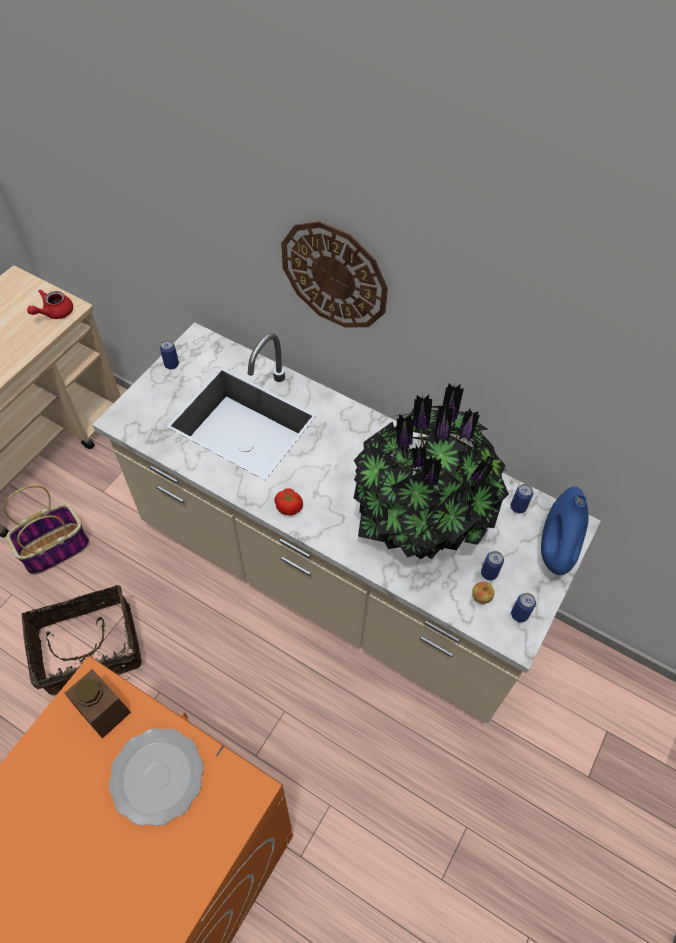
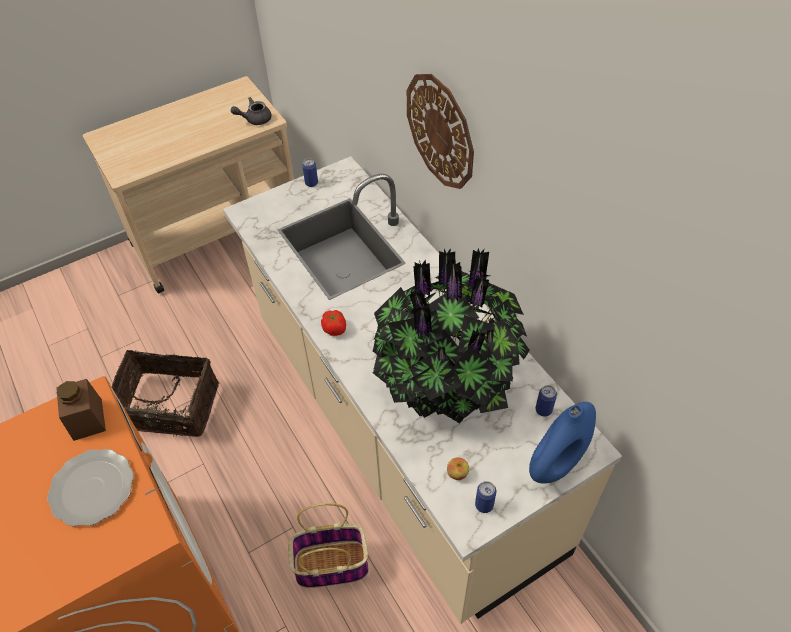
camera: 30 degrees right, 5 degrees down
(54, 312) = (254, 119): red teapot -> grey teapot
(56, 548) = (191, 317): basket -> basket (332, 564)
(489, 573) = (478, 456): can -> none

